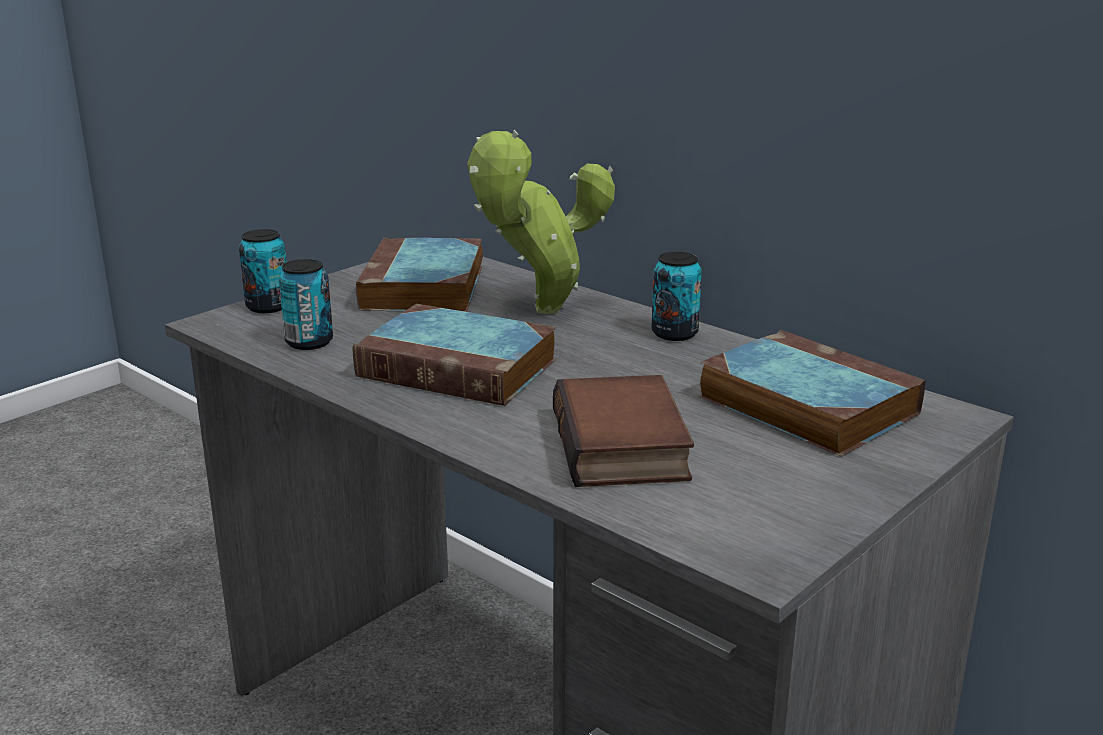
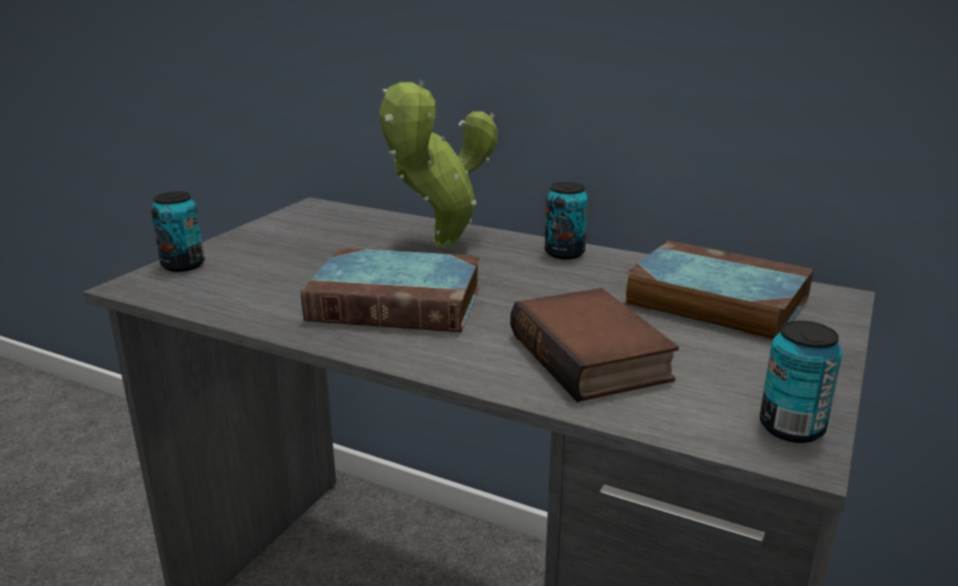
camera: 15 degrees left, 0 degrees up
(309, 342) = (240, 294): can -> can (791, 428)
(424, 288) = (324, 236): book -> none

